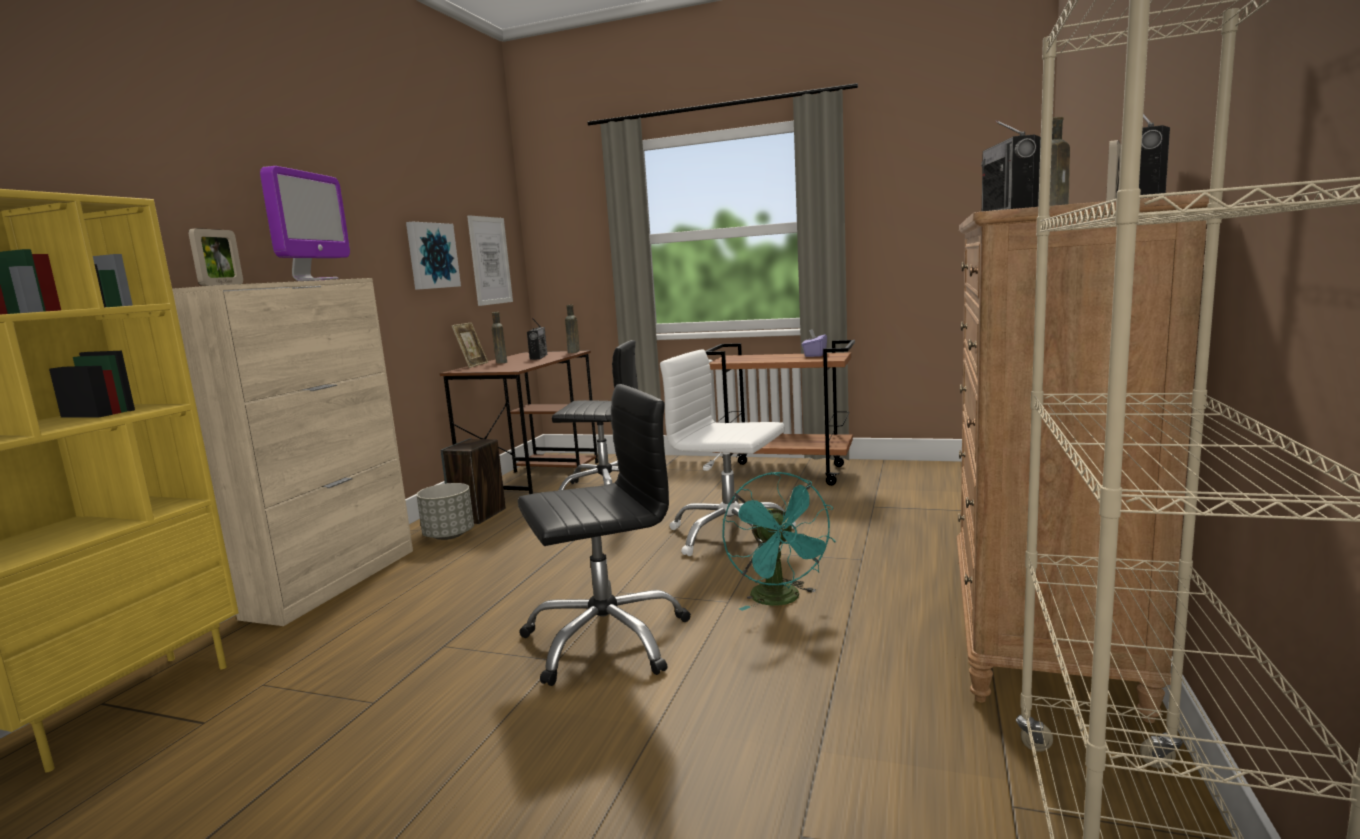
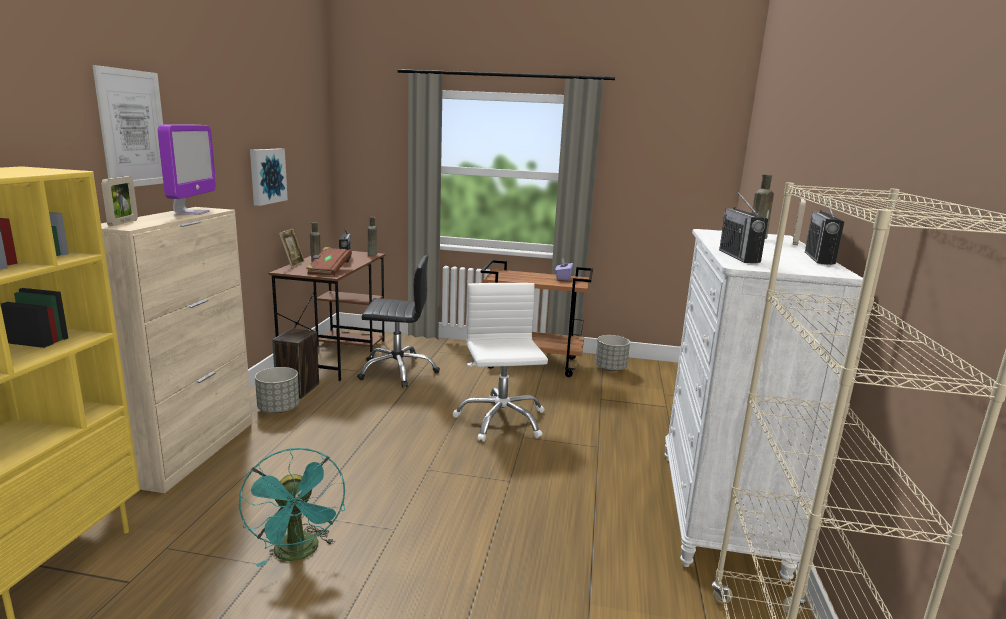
camera: 10 degrees left, 5 degrees up
(490, 260) = (308, 175): picture -> picture (133, 128)
(512, 366) = (329, 270): none -> brown book
(606, 639) = (427, 512): black office chair -> none
(730, 535) = (501, 420): white office chair -> white office chair turned 60 degrees clockwise
(781, 600) = (547, 481): turquoise fan -> turquoise fan (299, 554)
(892, 473) = (610, 368): none -> grey planter
(1040, 630) = (719, 511): brown dresser -> white dresser

